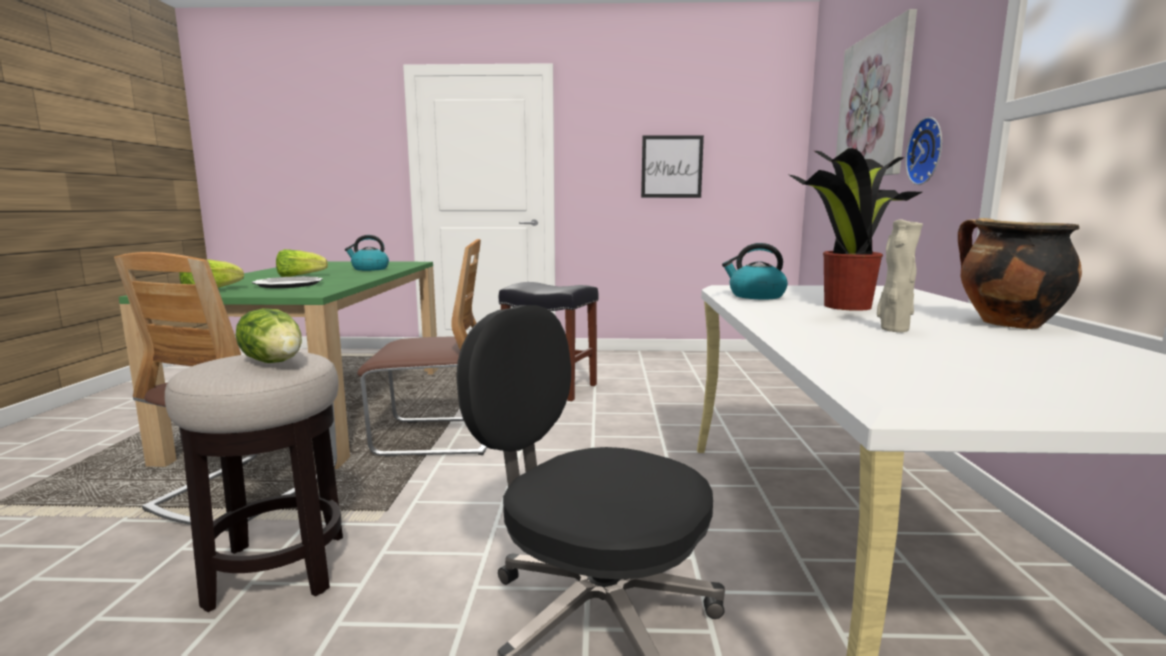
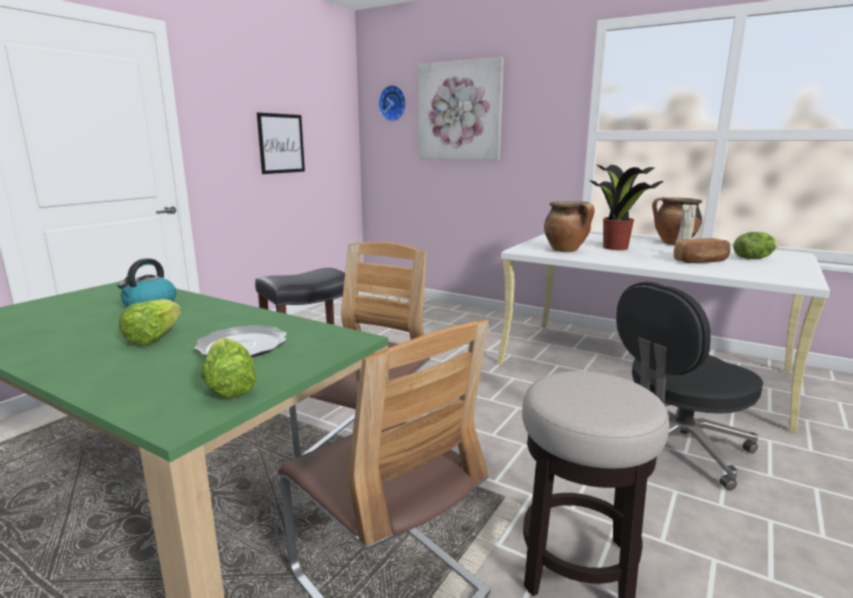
camera: 60 degrees left, 5 degrees up
(274, 361) = (598, 384): lettuce -> lettuce (752, 258)
(755, 296) = (566, 250): kettle -> cooking pot
(868, 338) = (701, 261): none -> bread
(928, 151) = (529, 149): wall clock -> wall clock (393, 103)

